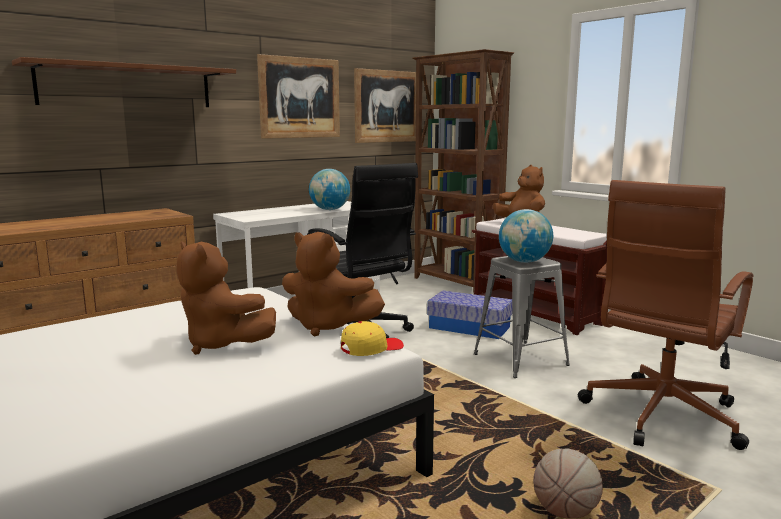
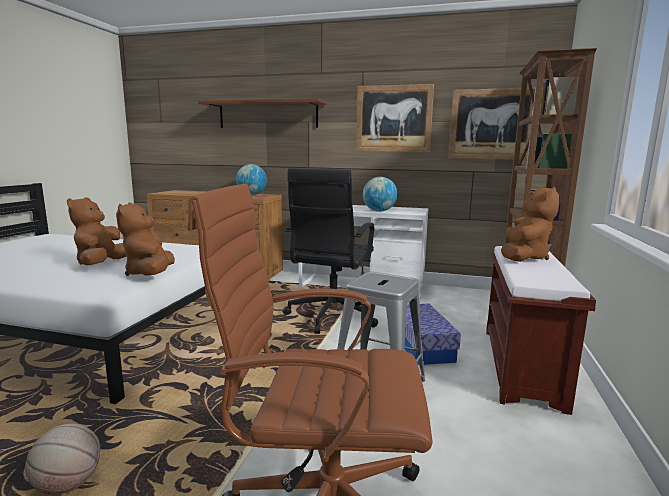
camera: 55 degrees right, 0 degrees up
(371, 348) = (104, 290): yellow cap -> none
(524, 262) = (374, 281): globe -> globe (251, 194)

